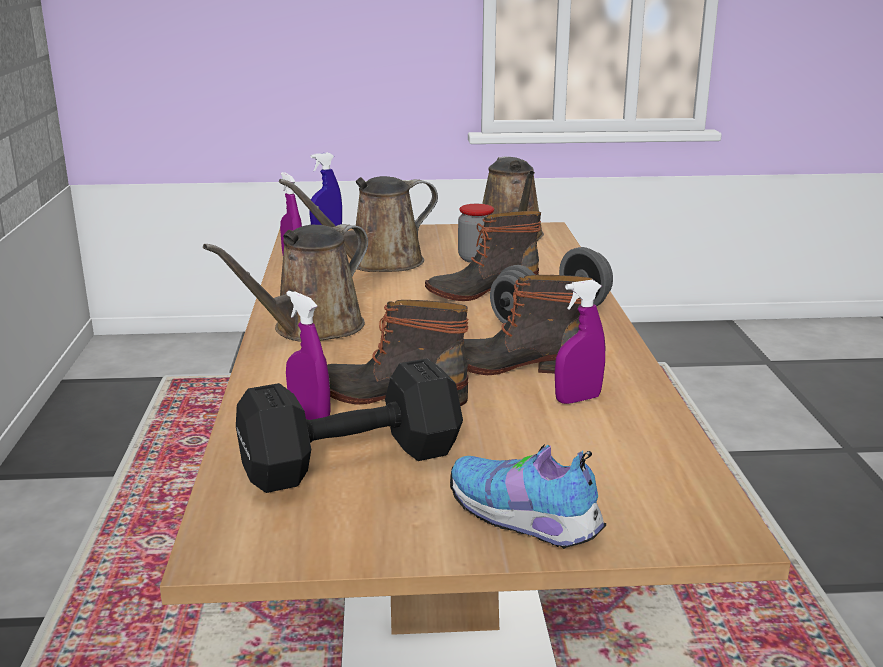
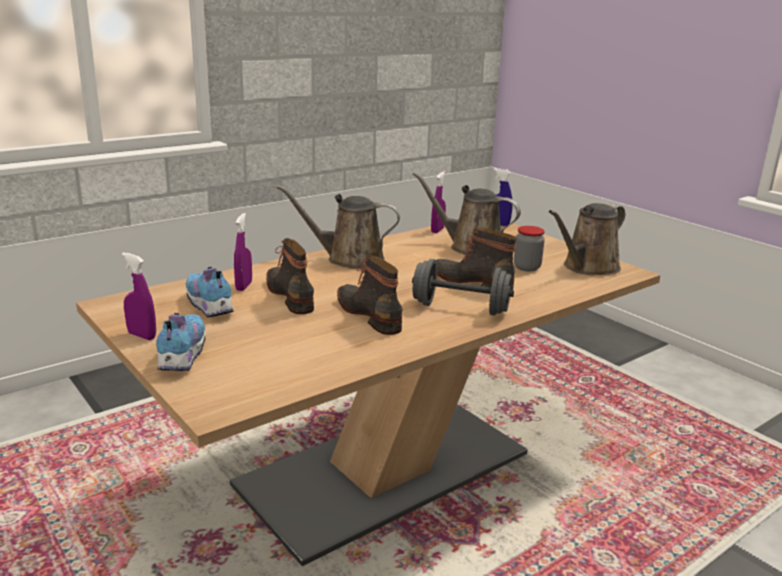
camera: 55 degrees right, 0 degrees up
(356, 461) = (209, 307): black dumbbell -> shoe
(577, 399) = (343, 340): purple spray bottle -> purple spray bottle (142, 336)

